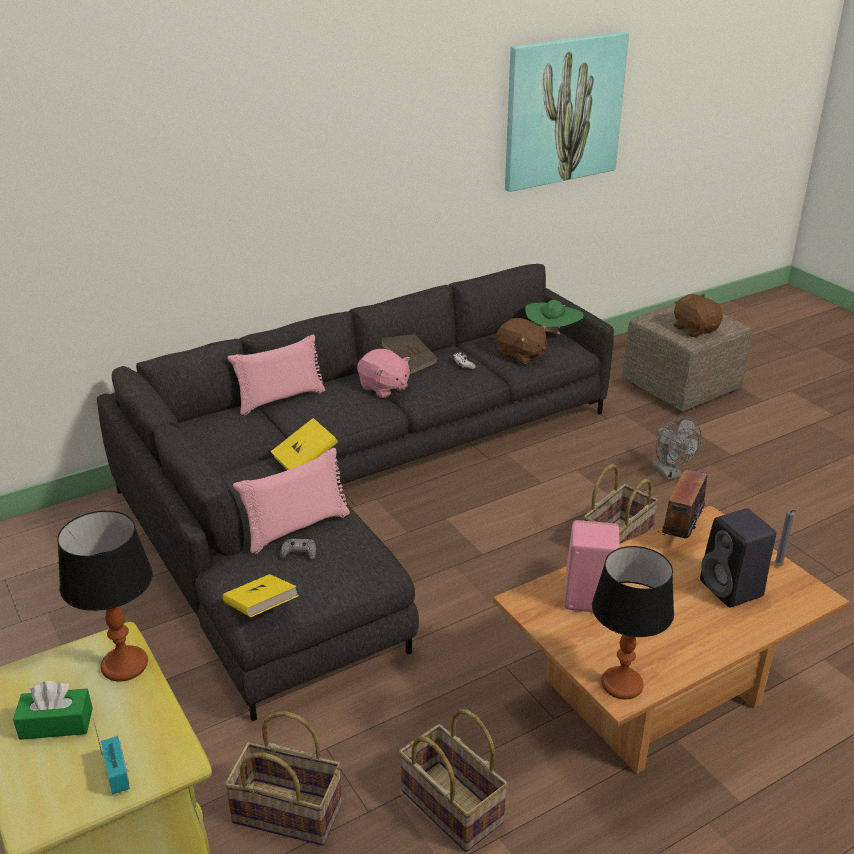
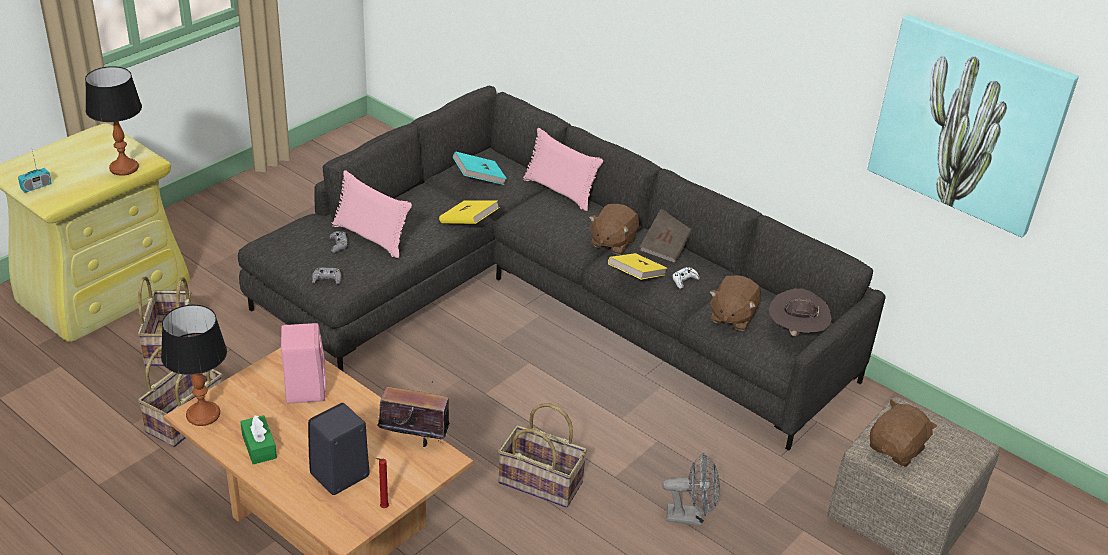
camera: 70 degrees right, 5 degrees up
(56, 723) = (73, 158): green tissue box -> green tissue box (259, 446)
(227, 438) = (479, 178): none -> turquoise book
(261, 609) = (271, 243): yellow book -> yellow book (636, 277)
(362, 572) = (327, 279): none -> grey game controller
(384, 388) = (612, 242): pink plush toy -> brown plush toy
(552, 334) = (795, 333): green hat -> brown hat
(670, 473) = (690, 517): grey fan -> grey fan turned 135 degrees counterclockwise
(779, 566) = (382, 508): grey candle -> red candle

